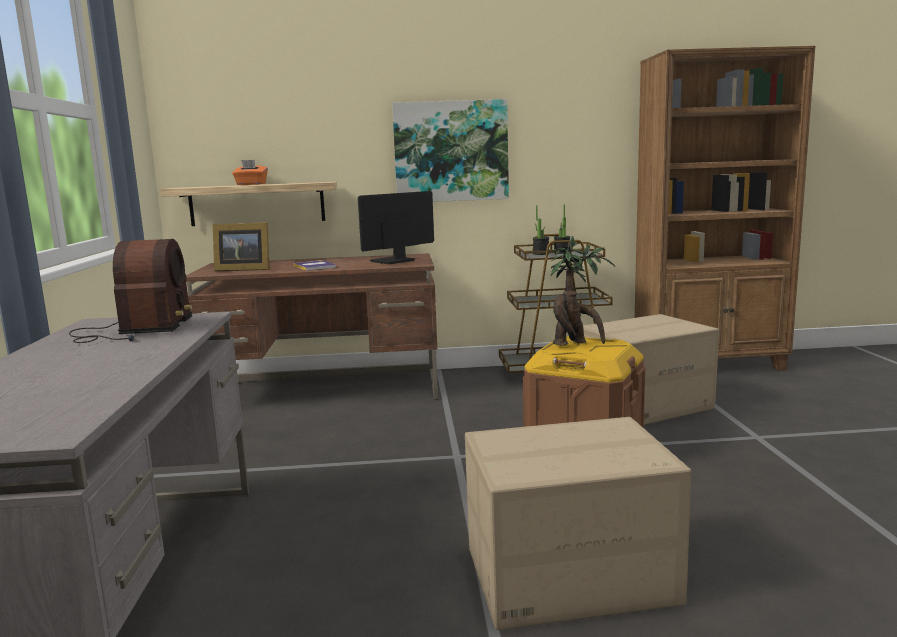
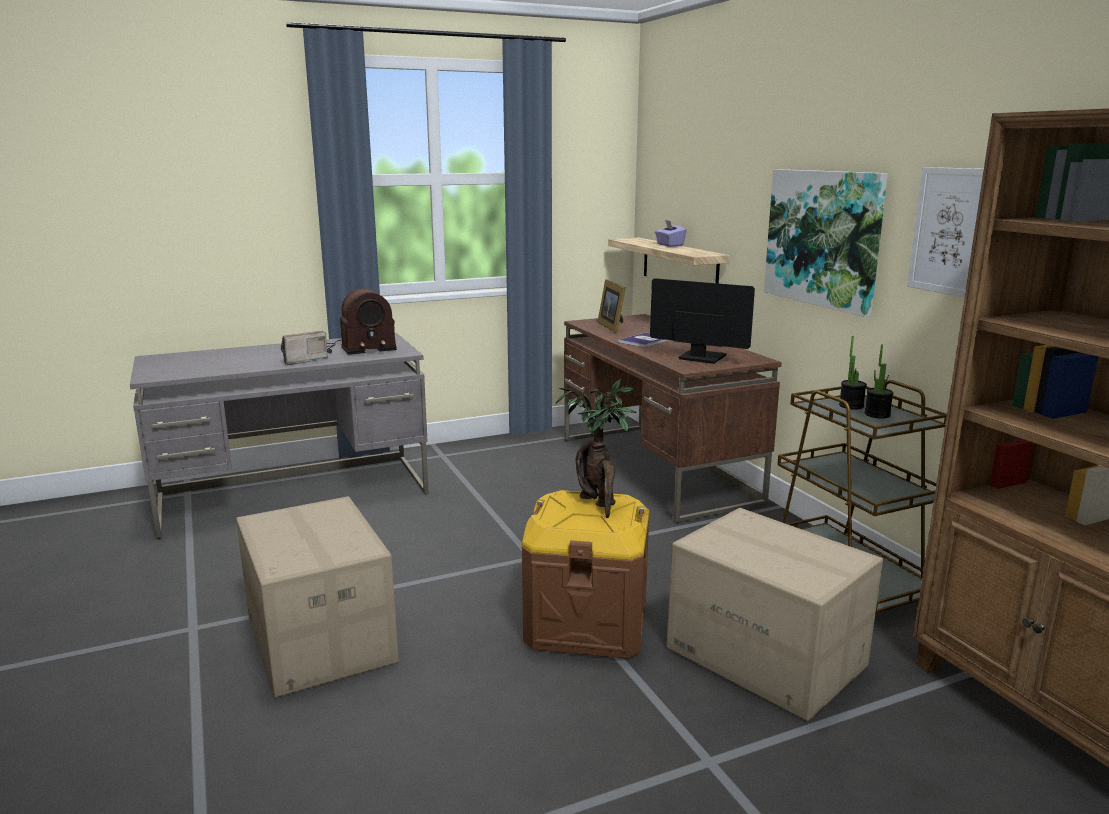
camera: 70 degrees right, 5 degrees up
(148, 351) = (302, 360): none -> radio
(251, 184) = (669, 245): orange tissue box -> purple tissue box
(561, 132) = (950, 231): none -> picture

